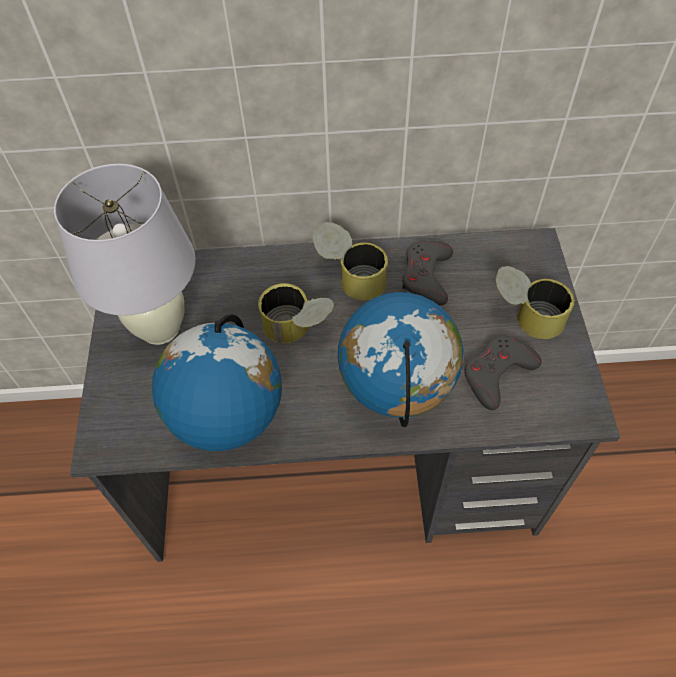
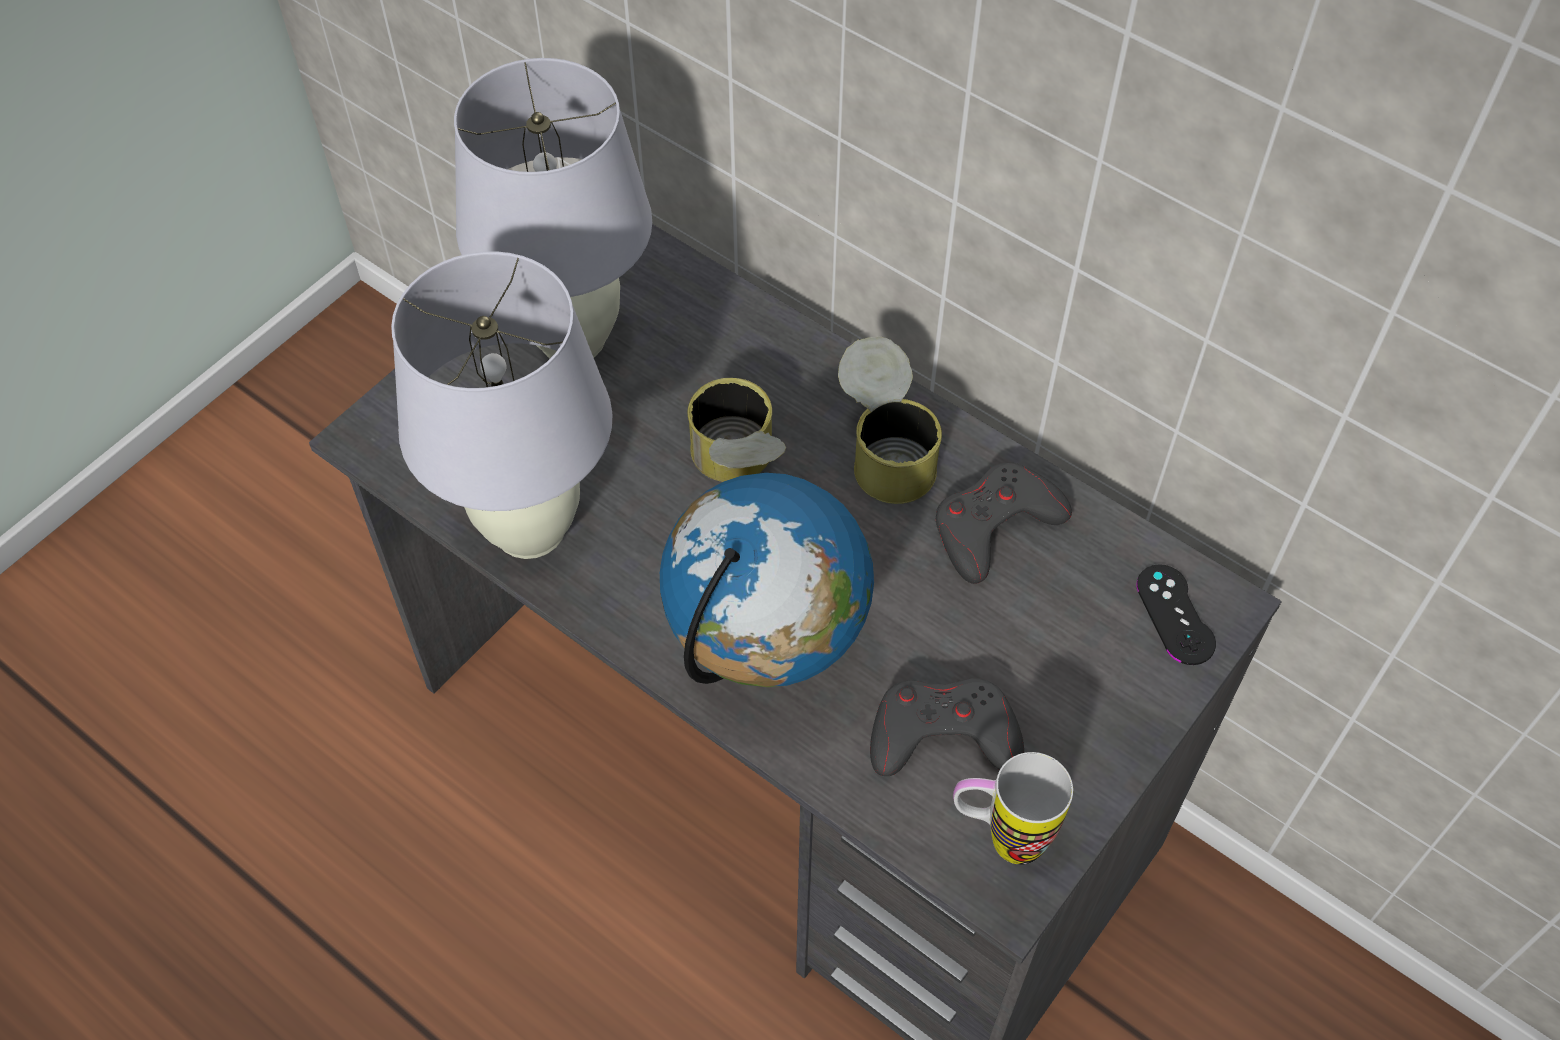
camera: 40 degrees right, 0 degrees up
(231, 428) = (530, 530): globe -> white table lamp
(525, 316) = (1077, 692): can -> none
(526, 260) = (1175, 615): none -> black game controller
(561, 396) = (1000, 837): none -> mug

